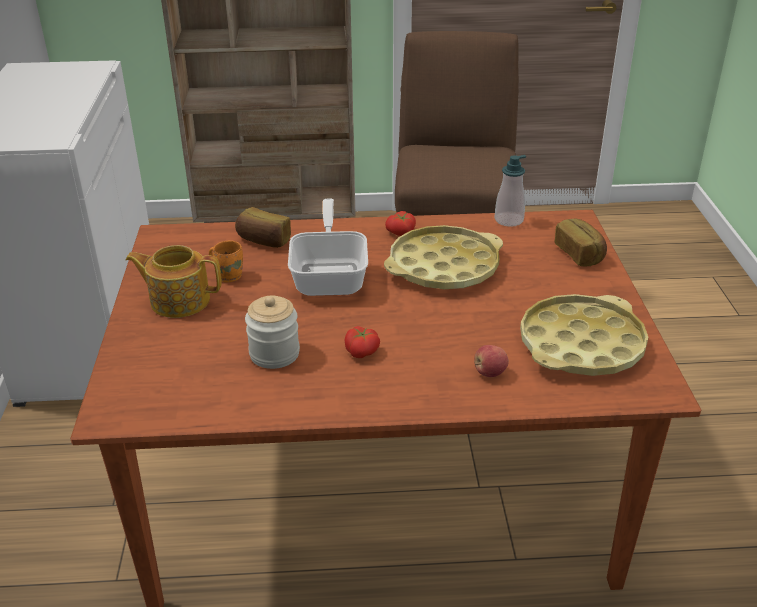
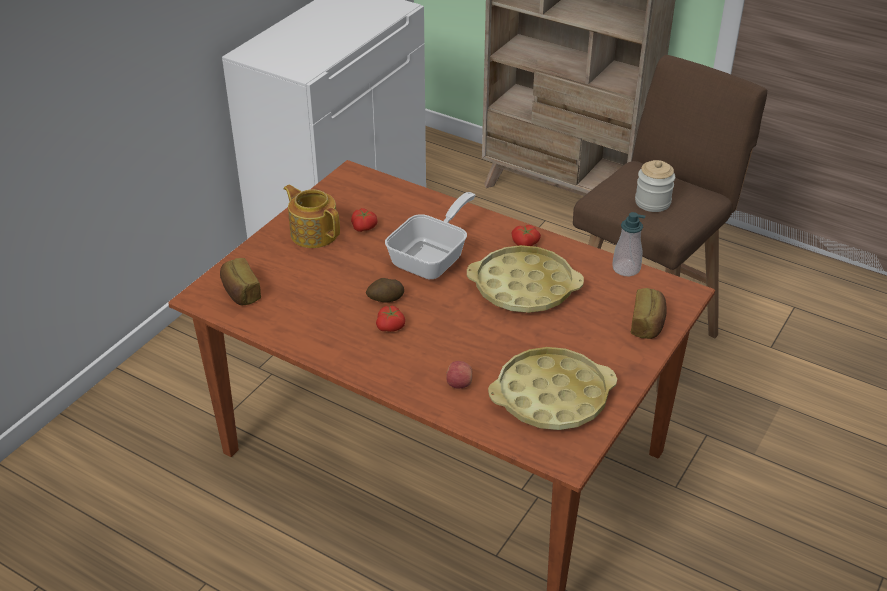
camera: 35 degrees right, 5 degrees up
(229, 275) = (364, 227): orange mug -> tomato
(263, 241) = (416, 208): bread -> bread (240, 292)
(274, 354) = (333, 301): jar -> jar (652, 202)
(326, 329) = (385, 299): none -> potato

